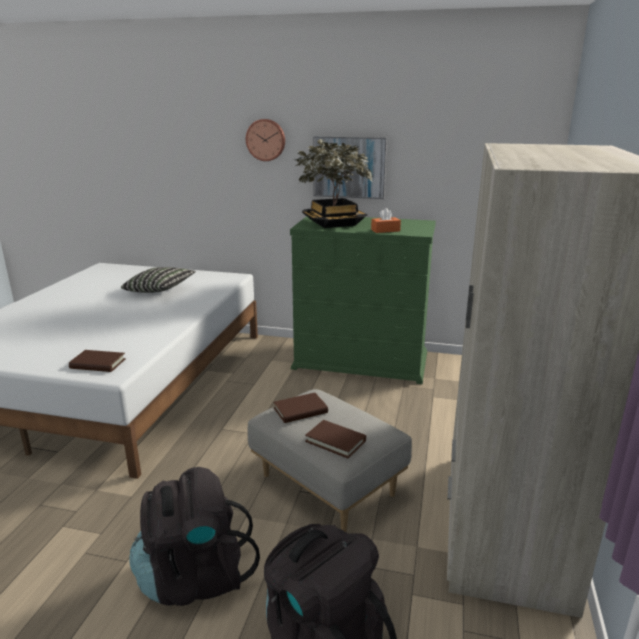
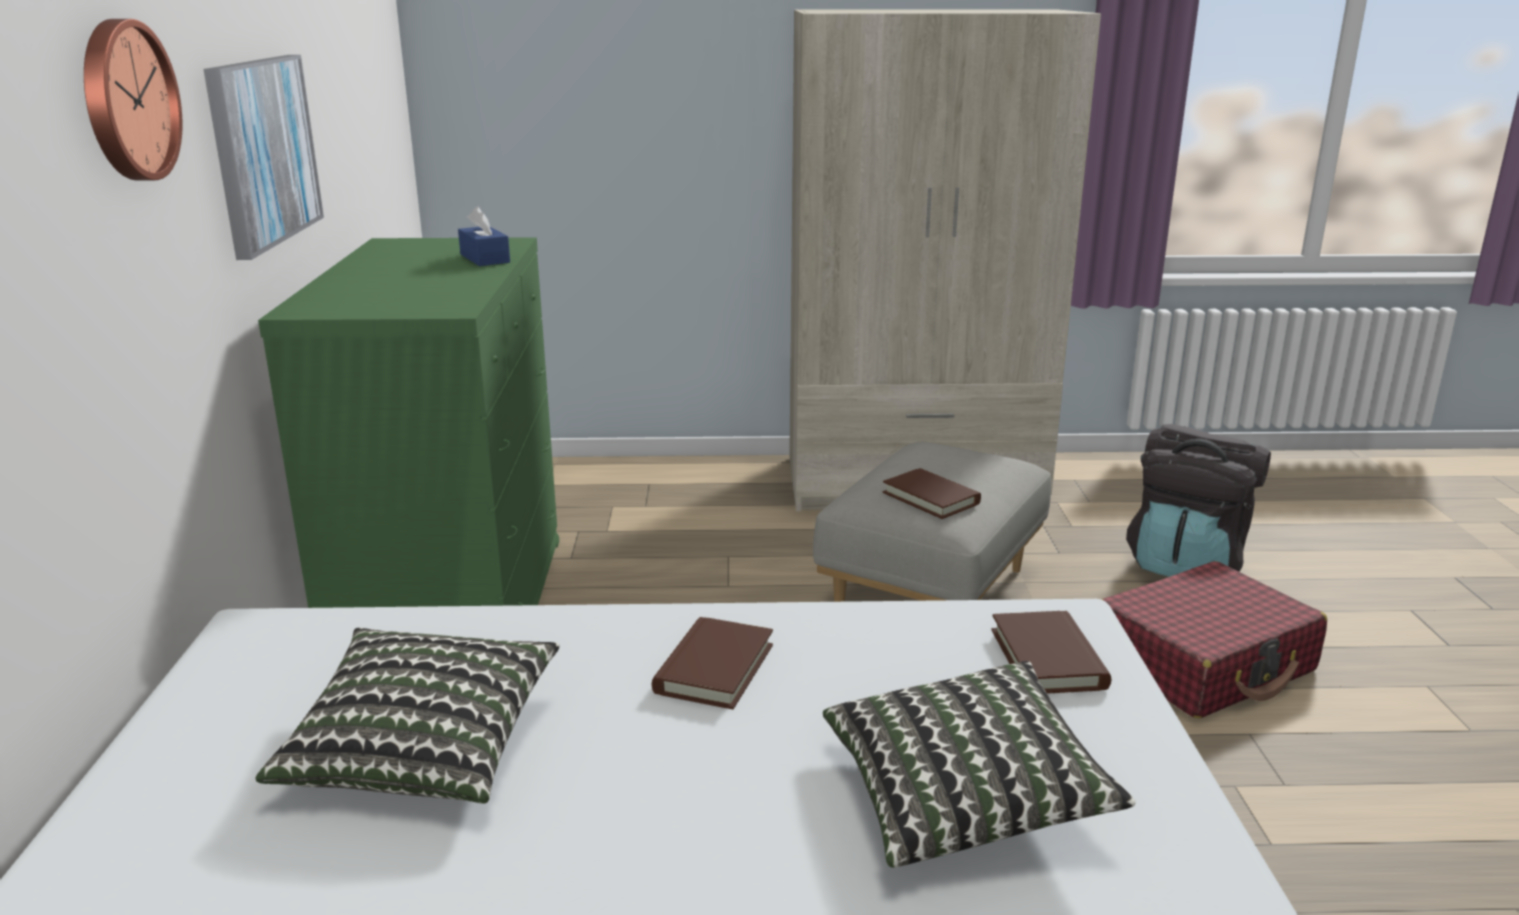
camera: 105 degrees left, 0 degrees up
(60, 338) = (963, 798): none -> pillow
(195, 577) = (1204, 663): black backpack -> red suitcase
(334, 223) = (403, 291): potted plant -> none
(335, 441) = (990, 467): brown book -> brown book (714, 668)
(385, 230) = (485, 258): orange tissue box -> blue tissue box

